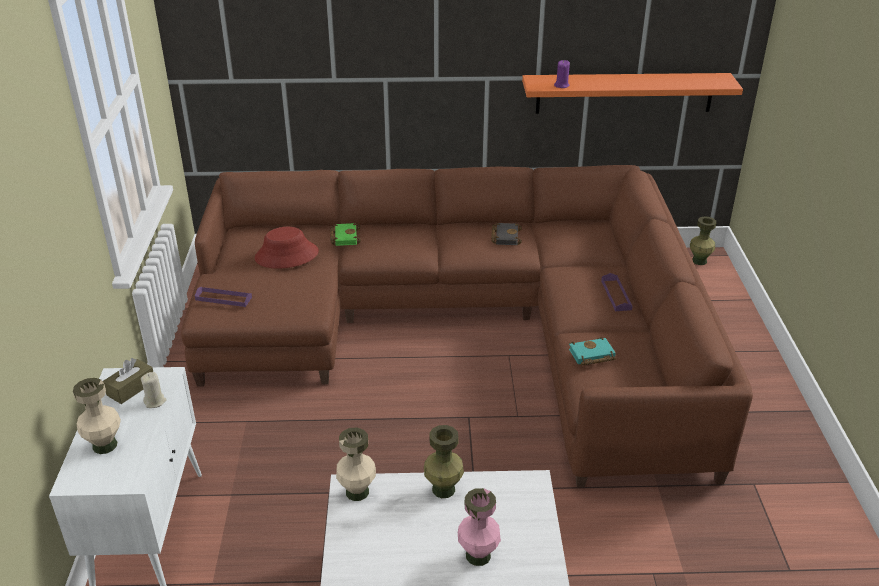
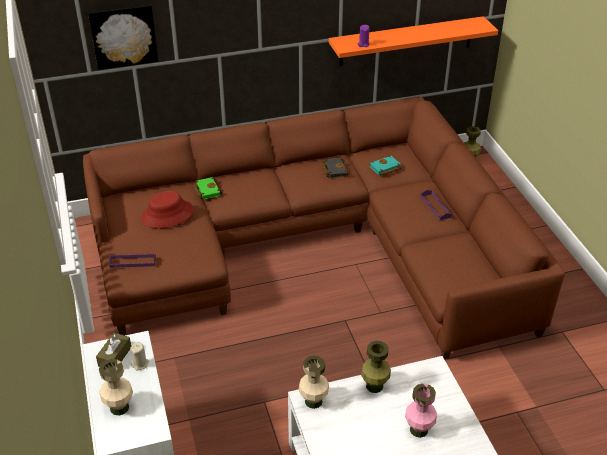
camera: 15 degrees left, 5 degrees up
(271, 39) = (123, 35): none -> picture
(591, 355) = (436, 260): turquoise book -> turquoise book (385, 168)

